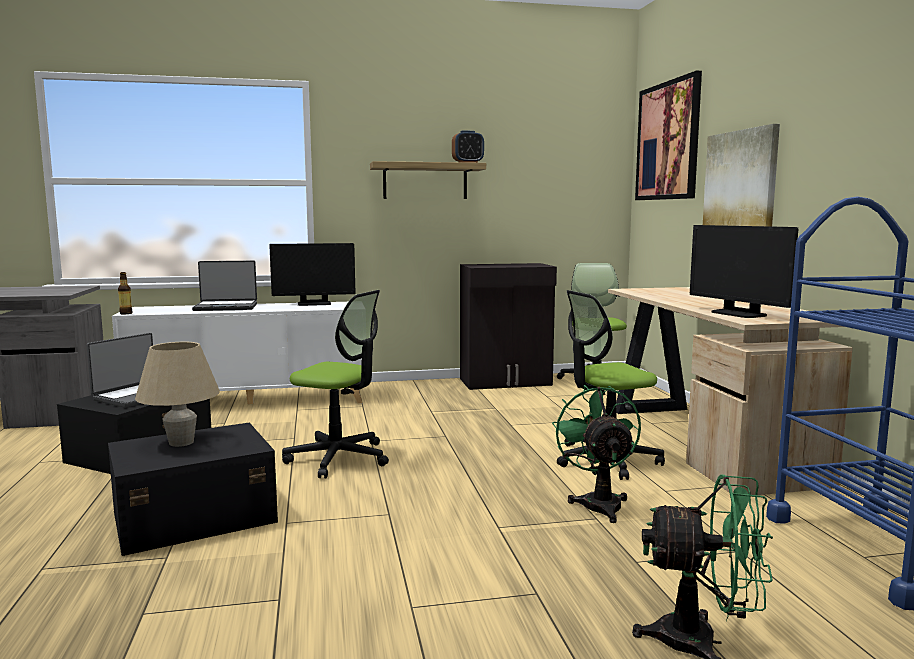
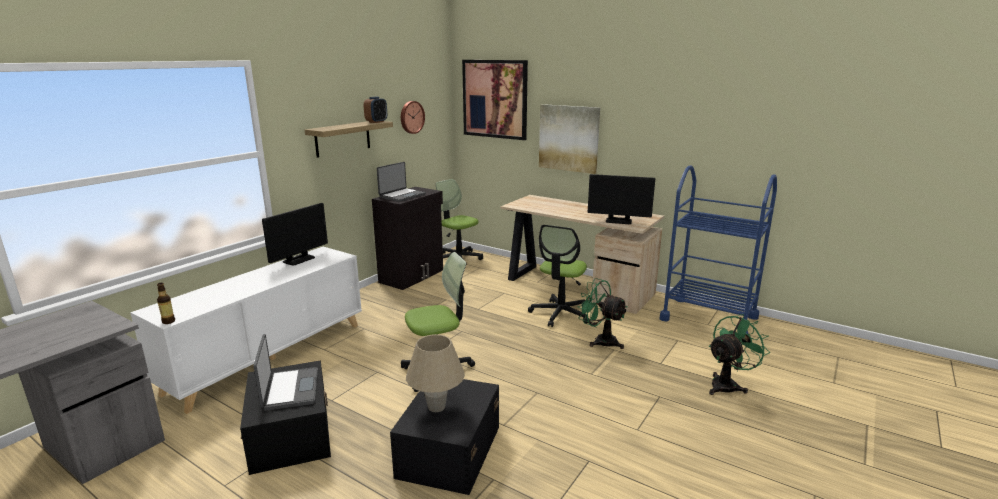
camera: 45 degrees left, 10 degrees up
(226, 307) = (237, 284): laptop -> laptop (402, 196)
(545, 168) = (411, 117): none -> wall clock

